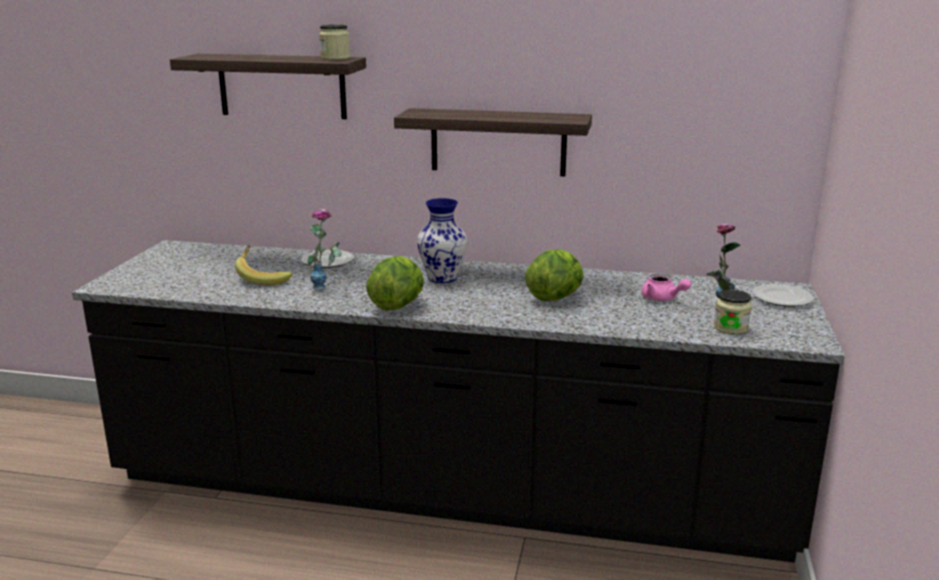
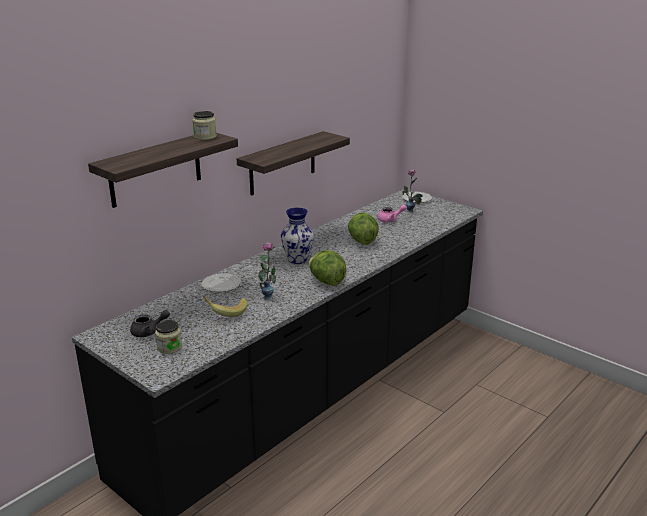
camera: 60 degrees left, 5 degrees up
(192, 261) = (149, 332): none -> grey teapot
(730, 328) = (438, 219): jar -> jar (169, 347)

